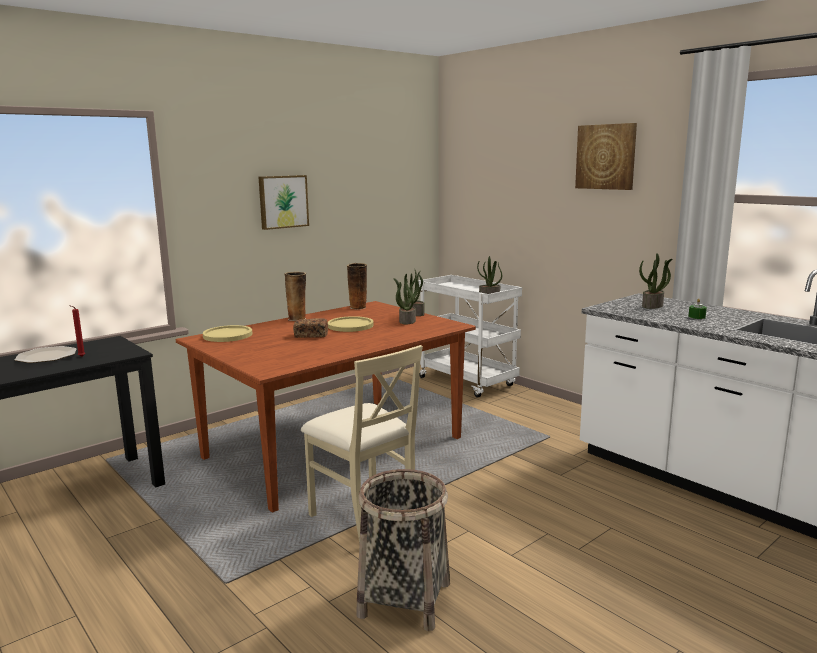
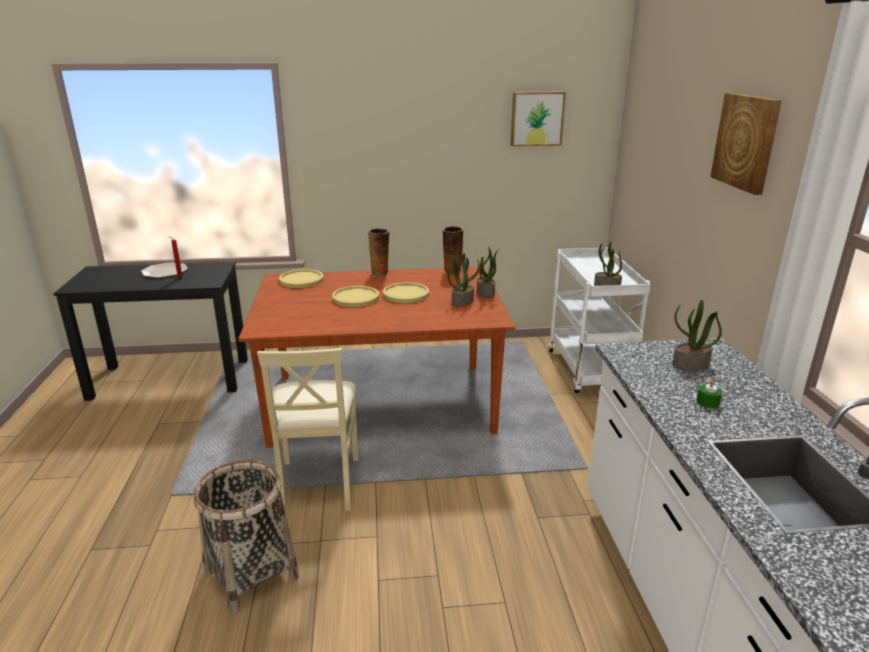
camera: 35 degrees right, 10 degrees up
(282, 201) = (409, 152): picture -> picture (536, 118)
(311, 335) = (355, 298): bread -> yellow plate

